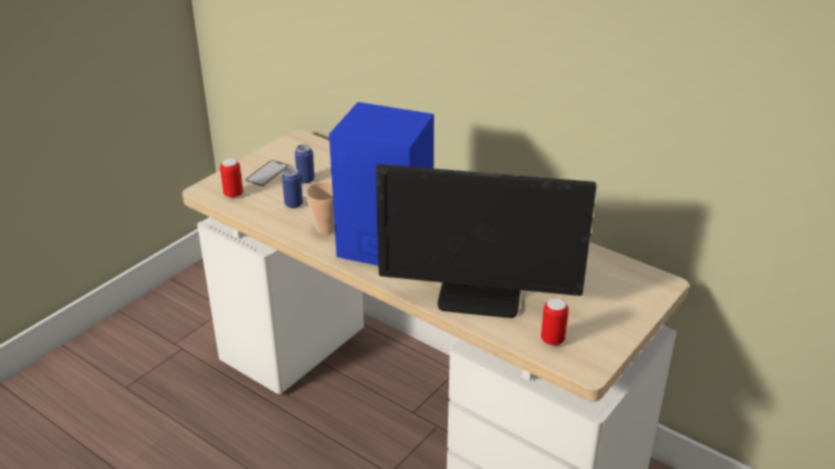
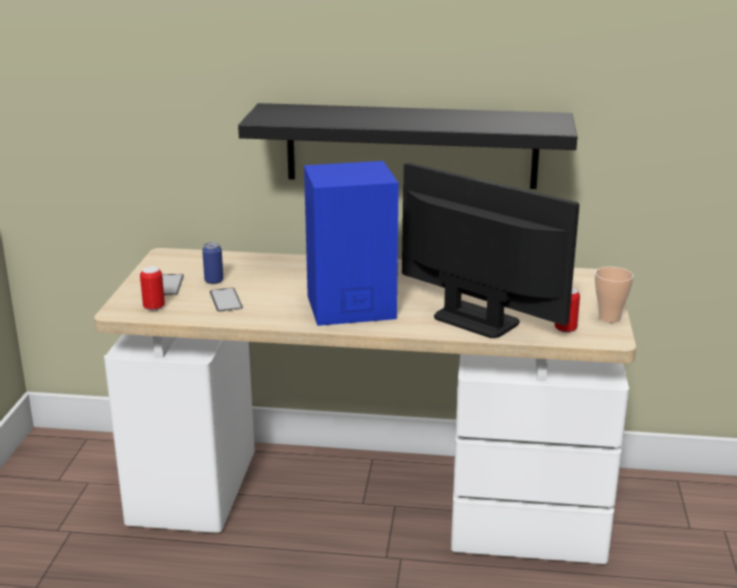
camera: 30 degrees left, 10 degrees down
(293, 204) = (226, 300): can -> phone
(326, 229) = (281, 309): cup -> cup (609, 318)
(479, 298) = (476, 320): monitor -> monitor turned 120 degrees counterclockwise
(506, 95) = (411, 146): none -> black shelf

